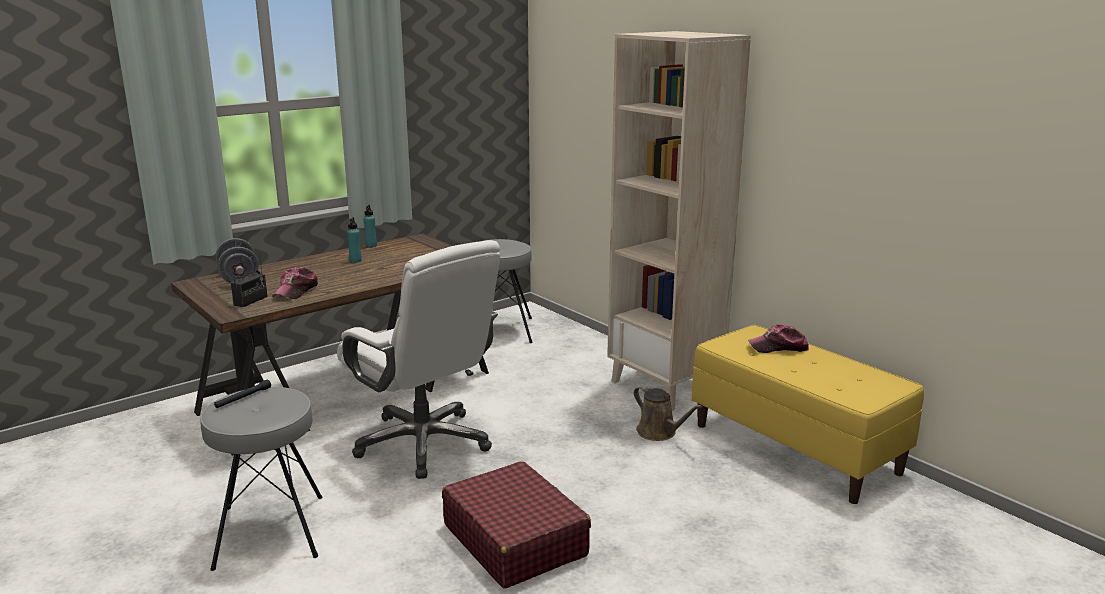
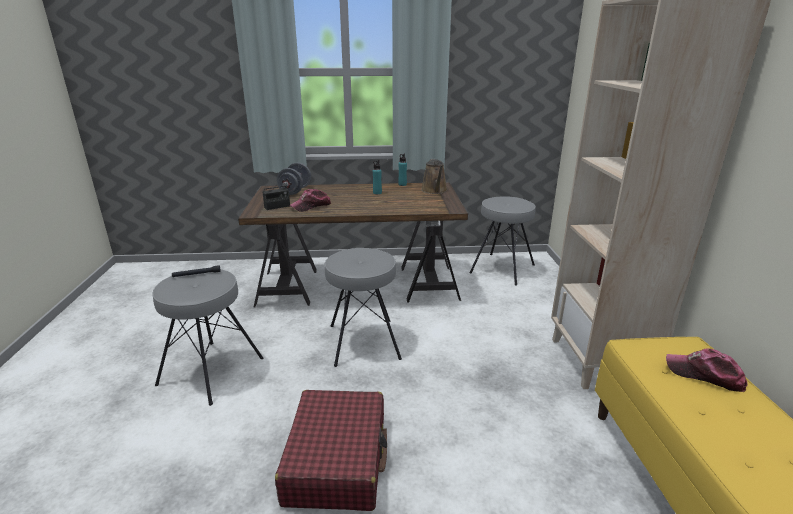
camera: 35 degrees right, 5 degrees up
(424, 443) = (363, 342): white office chair -> grey stool
(659, 433) = (552, 407): brown watering can -> brown watering can (434, 191)

